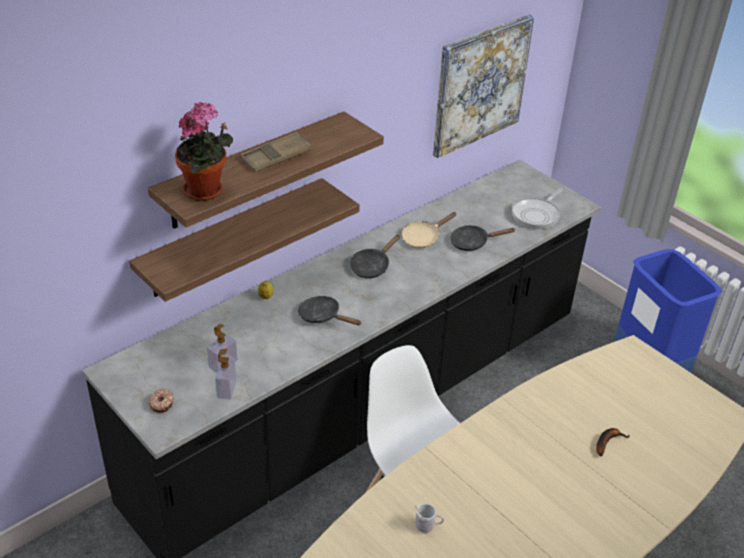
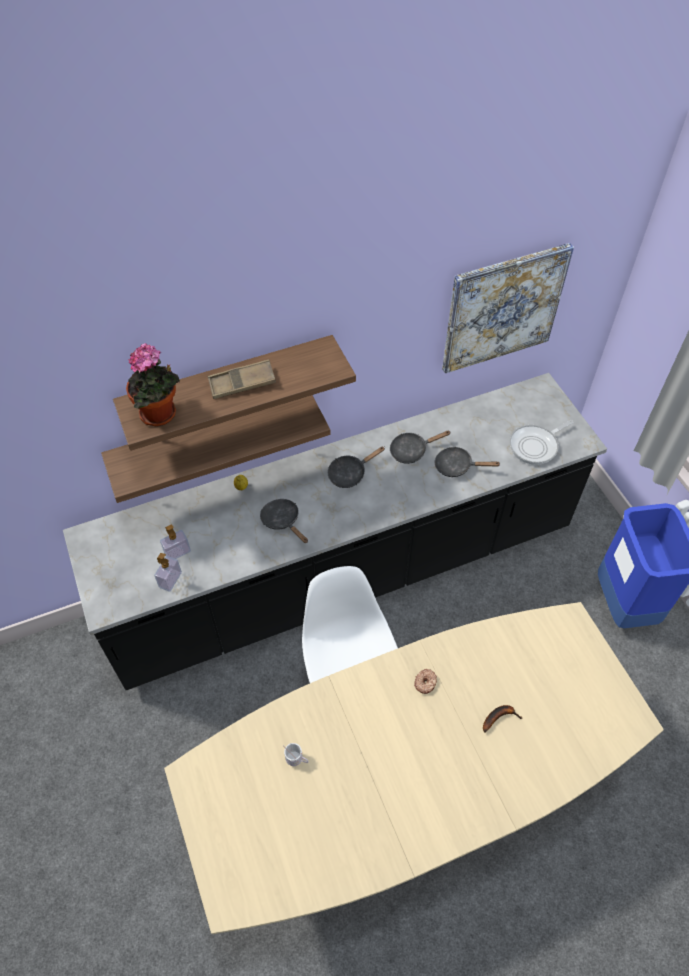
camera: 20 degrees right, 15 degrees up
(162, 404) = (112, 582): donut -> donut (425, 683)
(423, 238) = (412, 451): beige frying pan -> black frying pan

